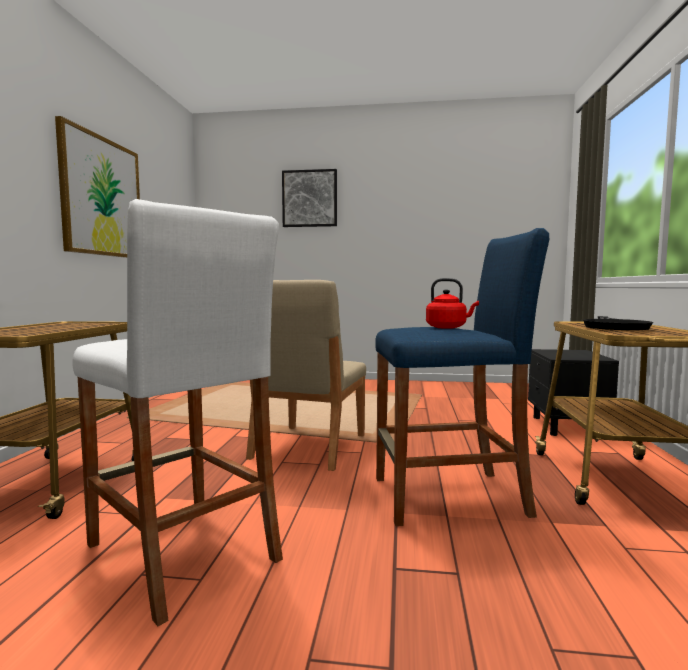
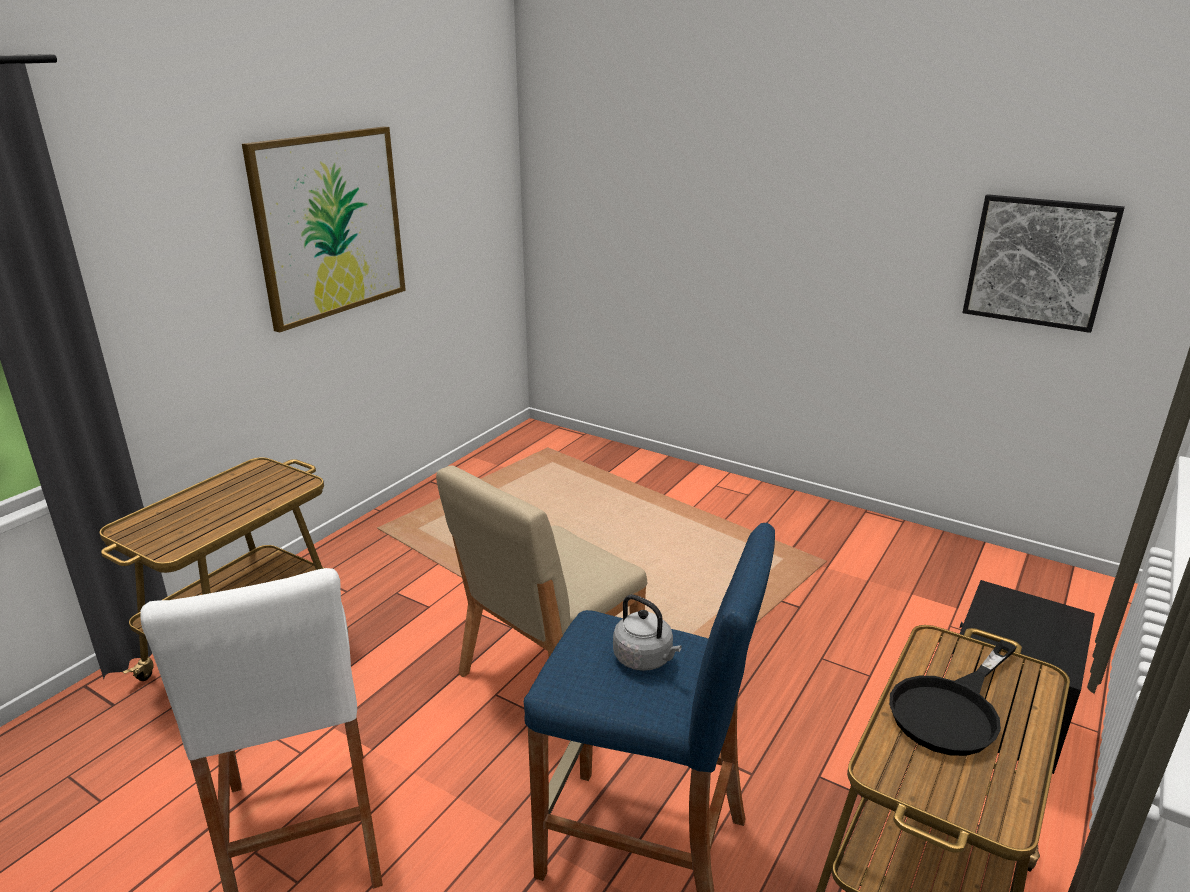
camera: 25 degrees right, 20 degrees up
(309, 198) = (701, 154): picture -> picture (1039, 262)
(448, 327) = (645, 659): red kettle -> grey kettle

